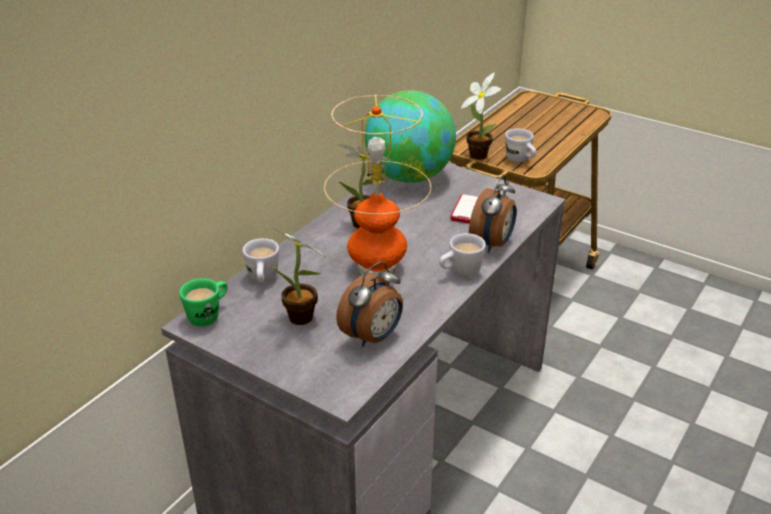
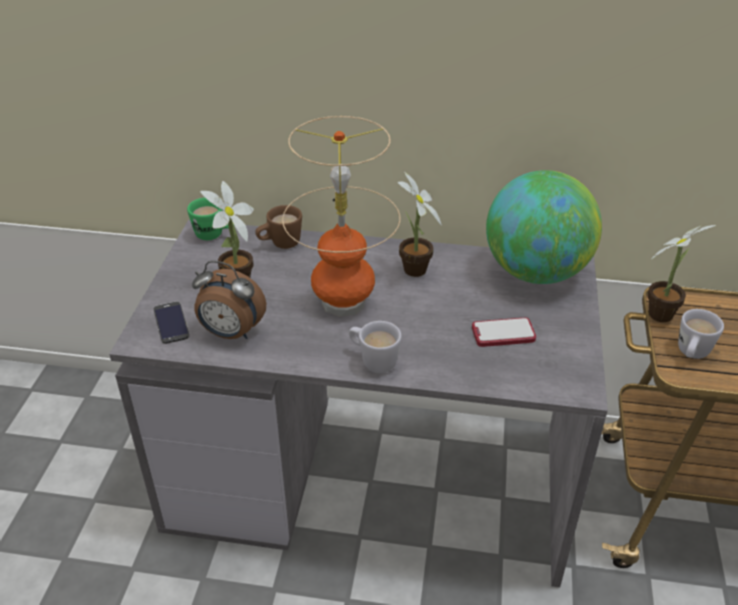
camera: 65 degrees right, 5 degrees up
(263, 280) = (280, 244): white mug -> brown mug
(330, 370) = (171, 323): none -> phone
(492, 244) = (447, 371): alarm clock -> none

